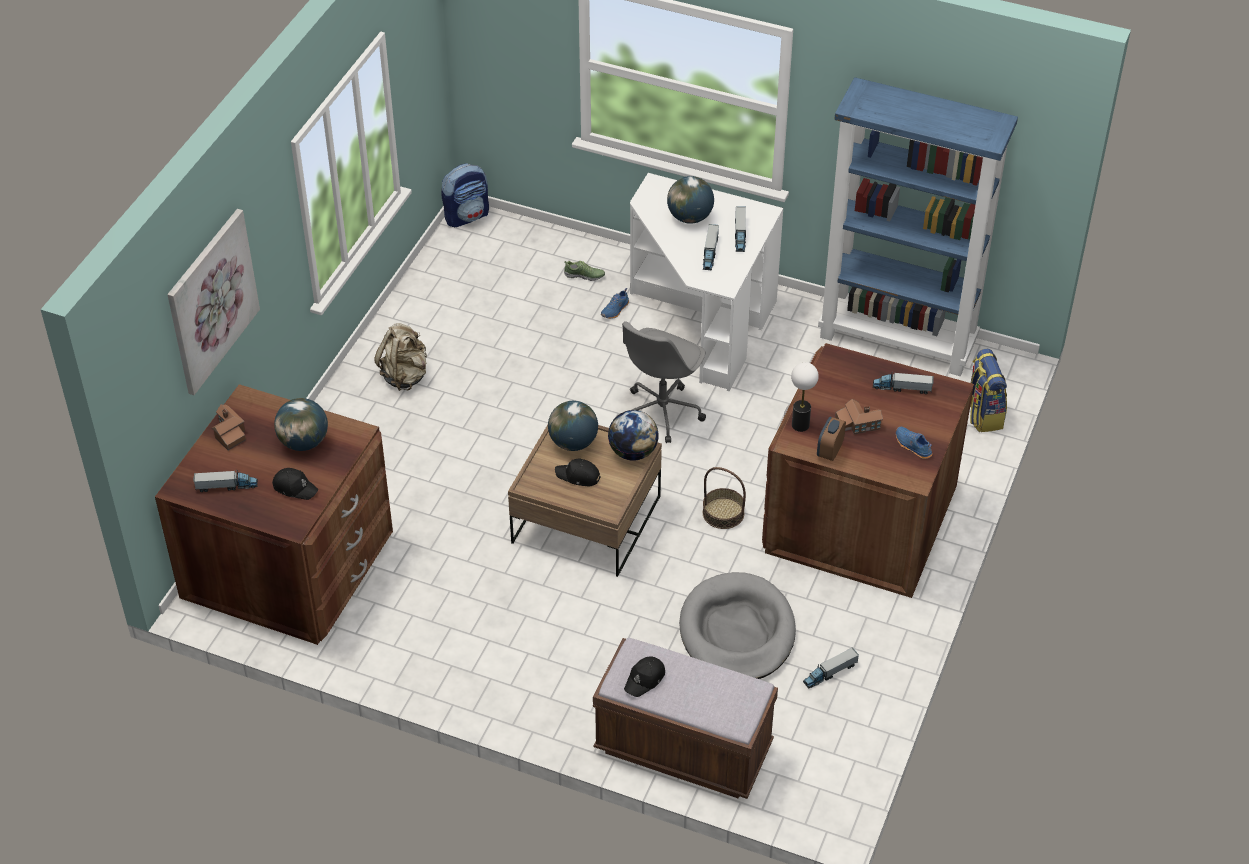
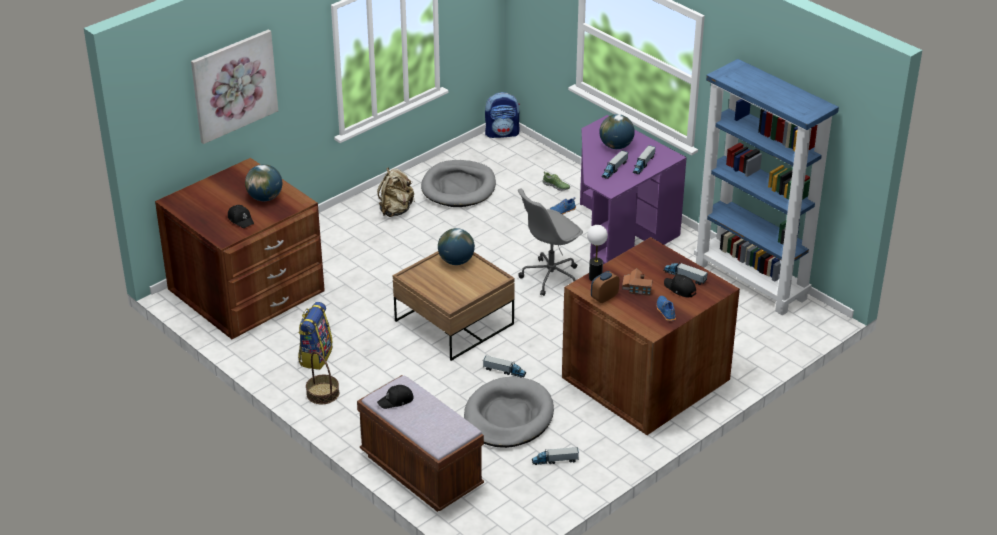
camera: 25 degrees right, 10 degrees down
(227, 486) = (201, 207): toy truck -> toy truck (504, 371)
(229, 433) = (224, 181): toy house -> none
(463, 315) = (459, 187): none -> grey dog bed
(578, 476) = (445, 280): black cap -> black cap (680, 289)
(633, 452) = (492, 278): globe -> none
(700, 321) = (616, 233): white desk -> purple desk
(723, 513) = (550, 346): basket -> basket (322, 393)
(982, 414) = (781, 342): backpack -> backpack (315, 356)

